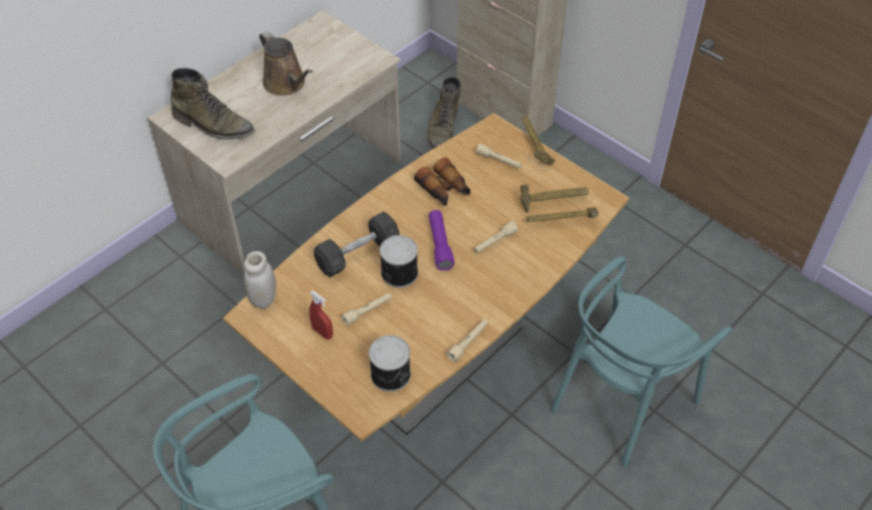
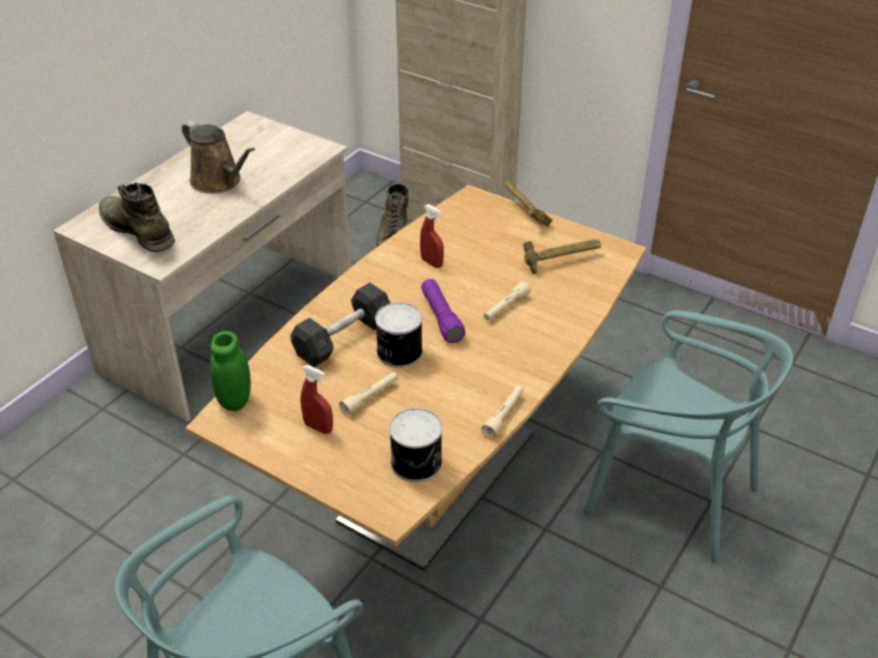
camera: 10 degrees left, 10 degrees down
(213, 125) = (137, 229): green boot -> green boot turned 150 degrees counterclockwise
(263, 299) = (235, 400): white jar -> green jar
(444, 190) = (432, 263): binoculars -> red spray bottle
(499, 161) = (487, 228): beige flashlight -> none
(561, 222) = (577, 279): hammer -> none
(622, 401) = (671, 496): turquoise chair -> turquoise chair turned 90 degrees counterclockwise

